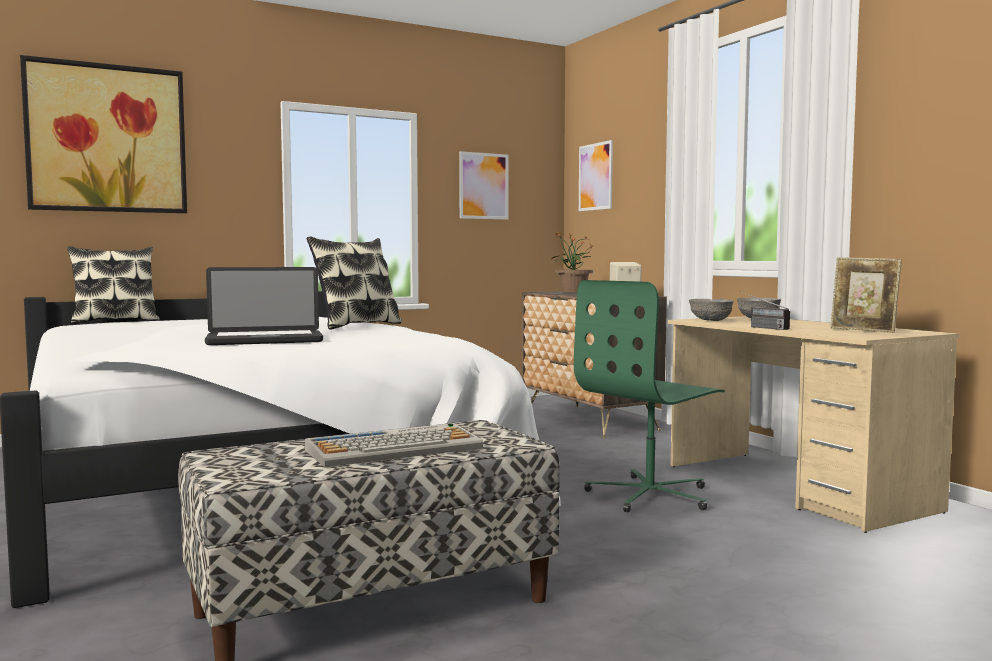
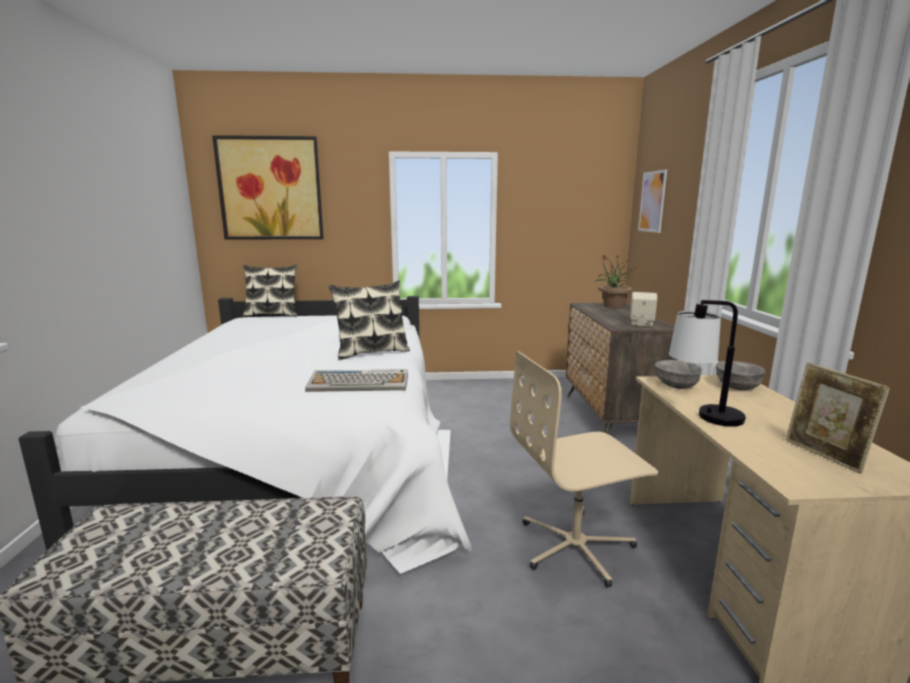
camera: 25 degrees right, 10 degrees up
(265, 340) = (255, 381): laptop -> none
(395, 448) = (222, 543): keyboard -> keyboard (360, 383)
(483, 186) = (555, 209): picture -> none
(651, 495) = (576, 546): green office chair -> beige office chair
(760, 327) = (703, 420): radio -> table lamp

